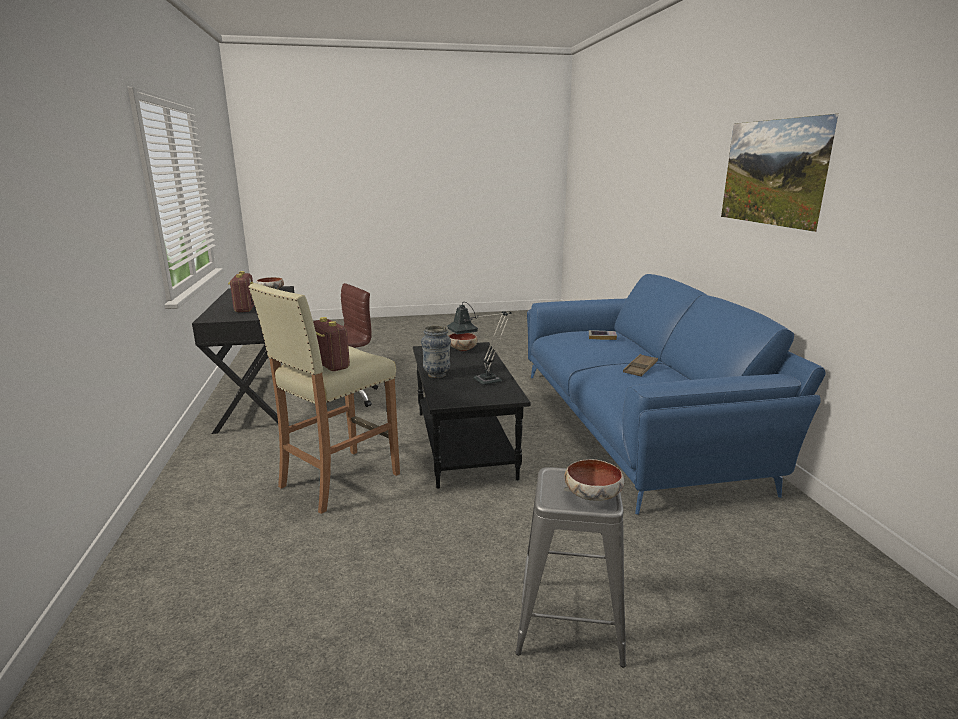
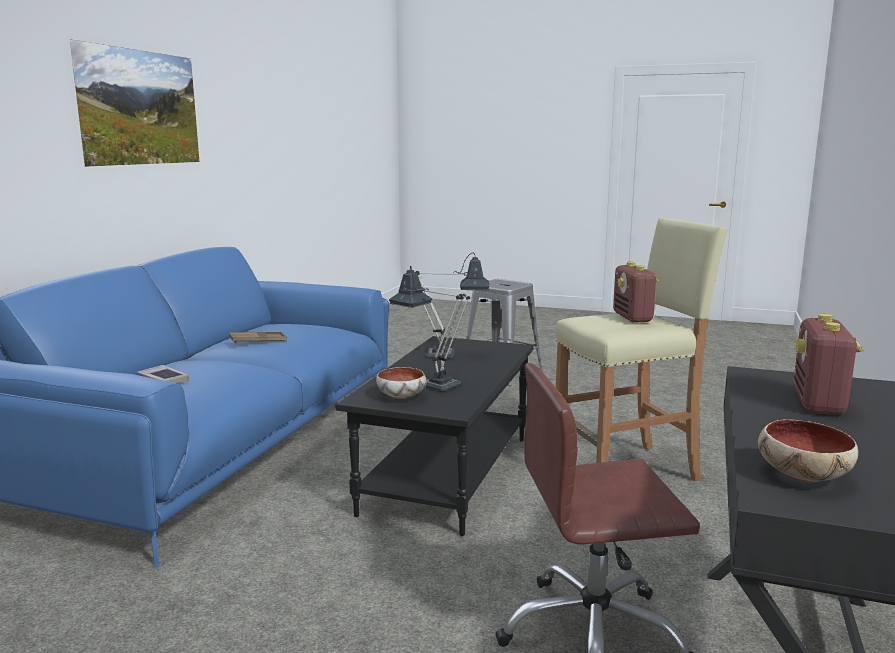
camera: 150 degrees left, 5 degrees down
(436, 375) = (488, 370): vase -> none
(457, 359) = (433, 384): none -> table lamp
(593, 495) = (499, 281): bowl -> none

